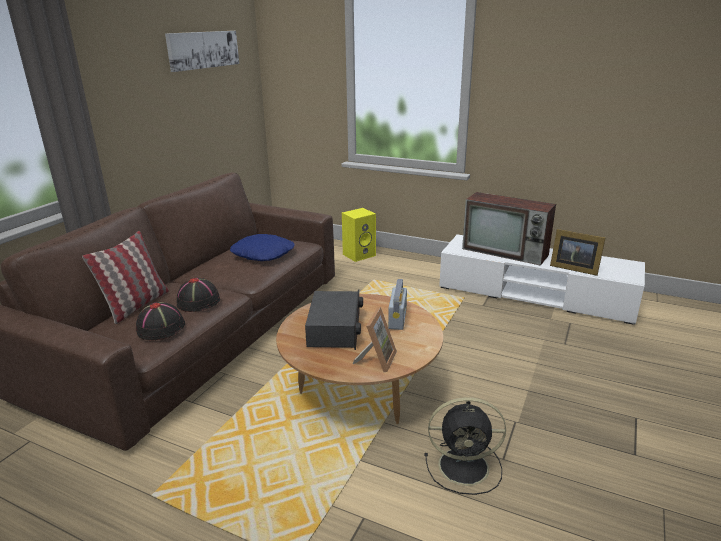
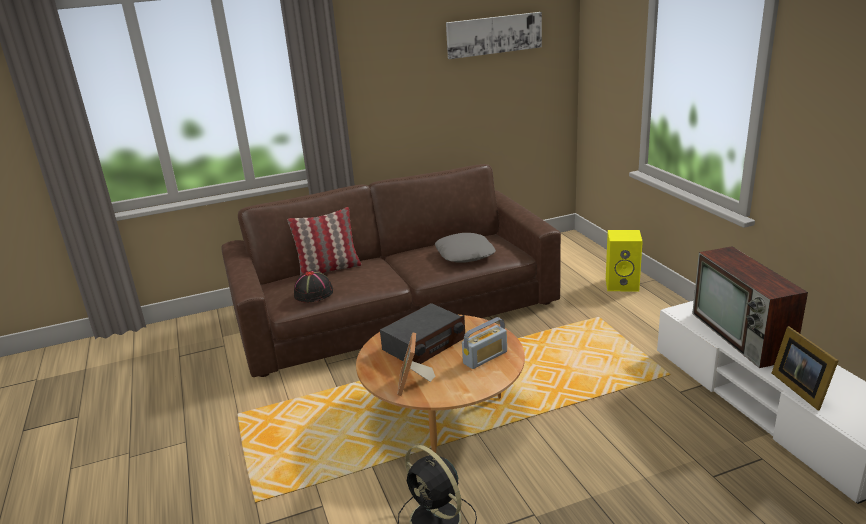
camera: 45 degrees right, 0 degrees up
(199, 301) = (362, 281): black hat -> none
(263, 253) = (465, 254): blue pillow -> grey pillow
(377, 360) = (414, 384): picture frame -> picture frame turned 120 degrees clockwise

